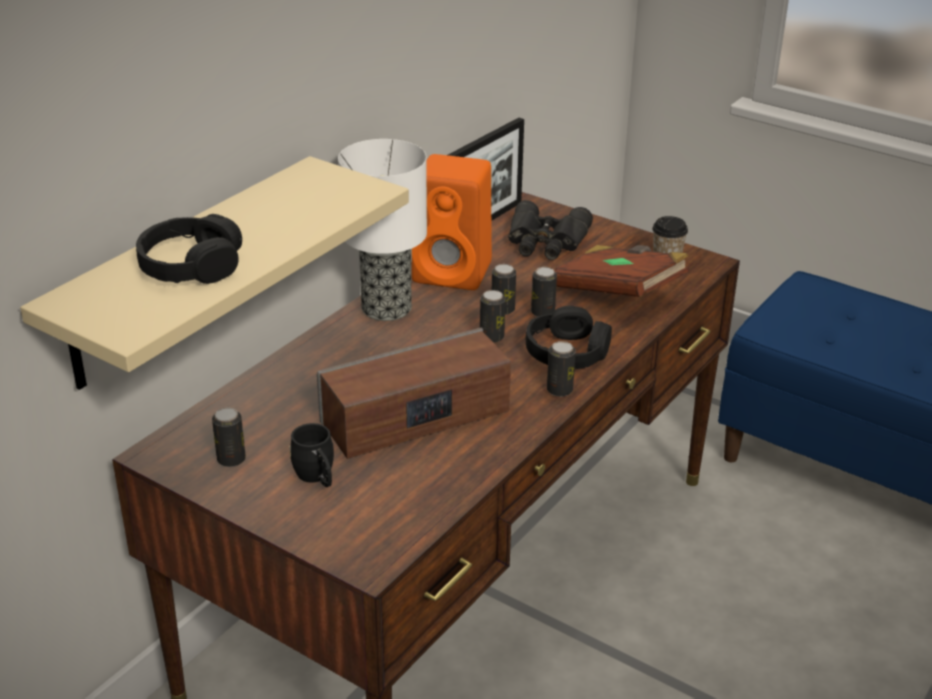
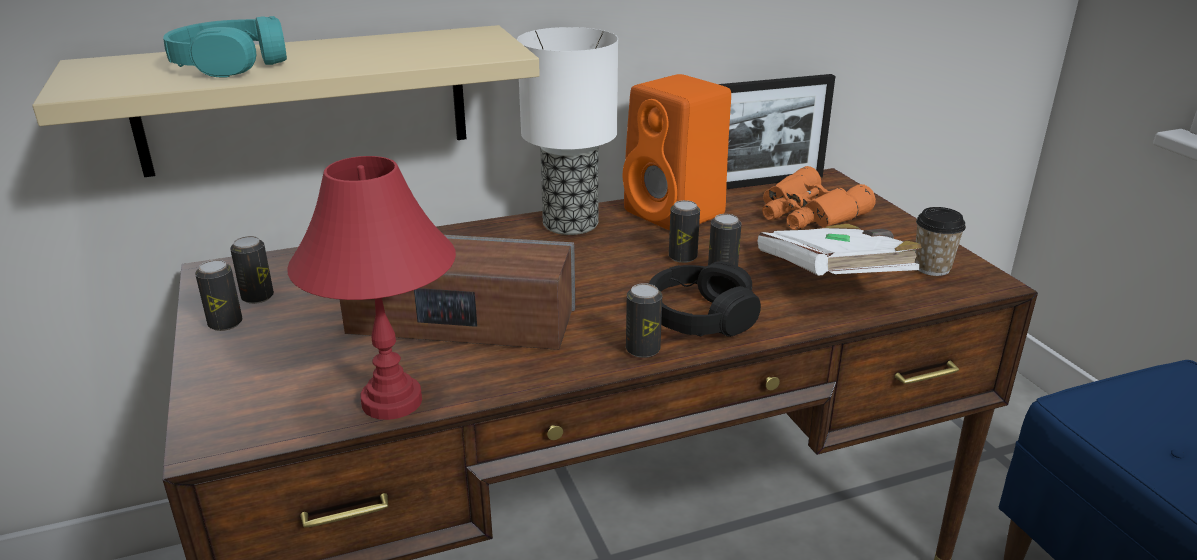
camera: 35 degrees right, 5 degrees down
(191, 266) = (231, 64): black headphones -> turquoise headphones
(317, 478) = (296, 340): black mug -> none
(450, 489) = (393, 402): none -> red table lamp
(492, 337) = (638, 277): can -> can (225, 323)
(546, 242) = (807, 214): black binoculars -> orange binoculars
(617, 293) = (832, 279): brown book -> white book

